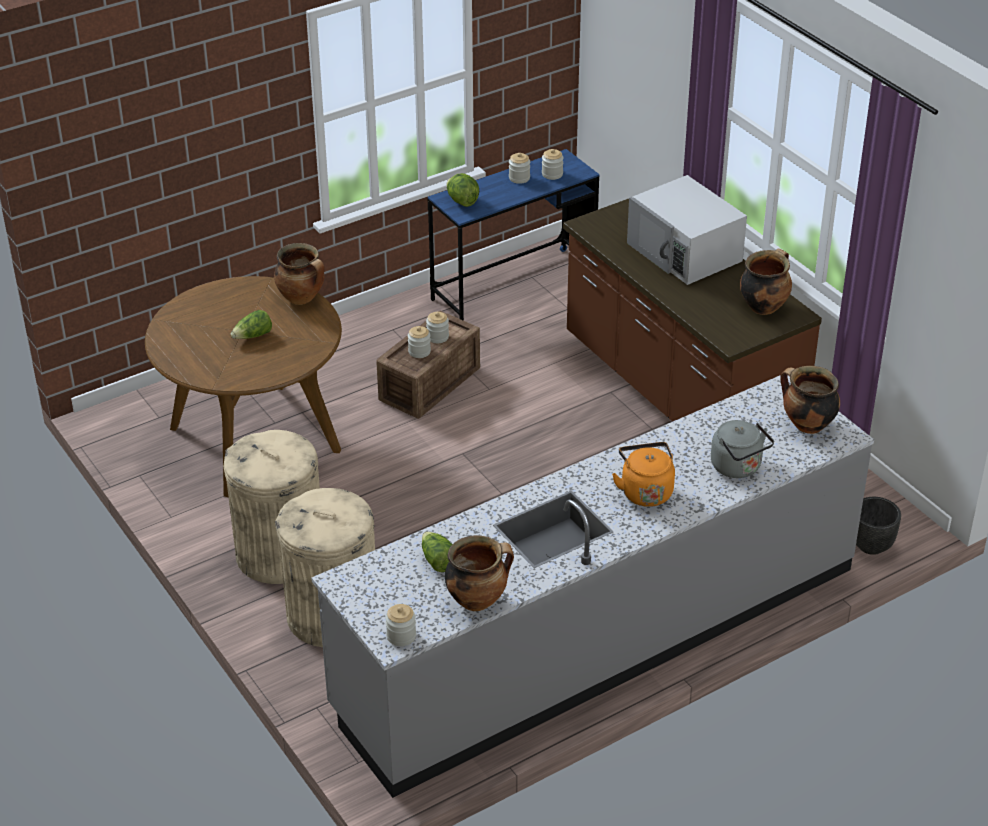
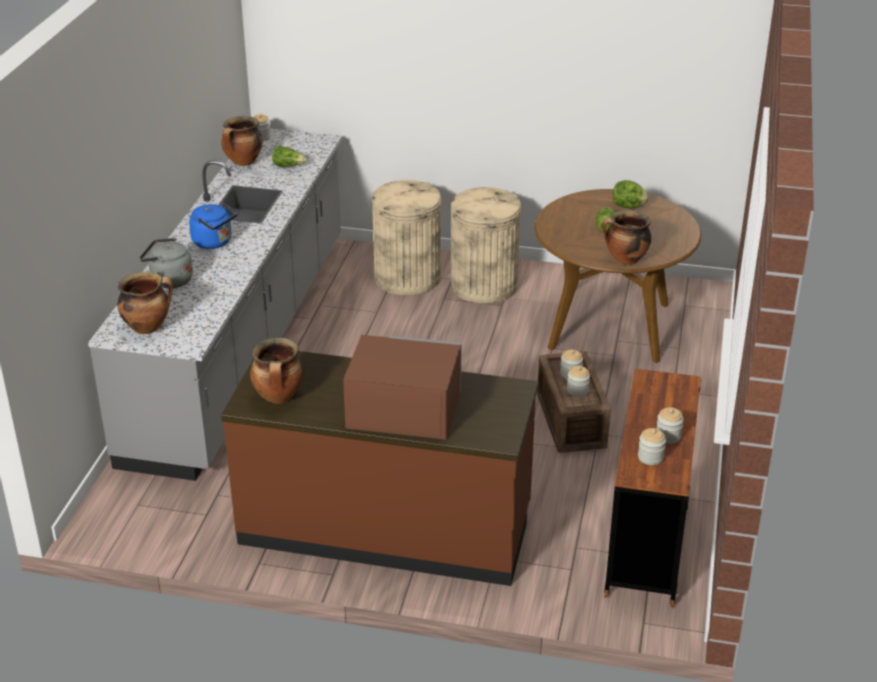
camera: 135 degrees right, 5 degrees down
(462, 201) = (668, 387): lettuce -> lettuce (628, 207)
(514, 287) = (647, 537): blue desk -> brown desk
(645, 491) = (214, 242): orange kettle -> blue kettle
(685, 252) = (403, 409): white microwave -> brown microwave
(871, 546) = (109, 493): black planter -> none

